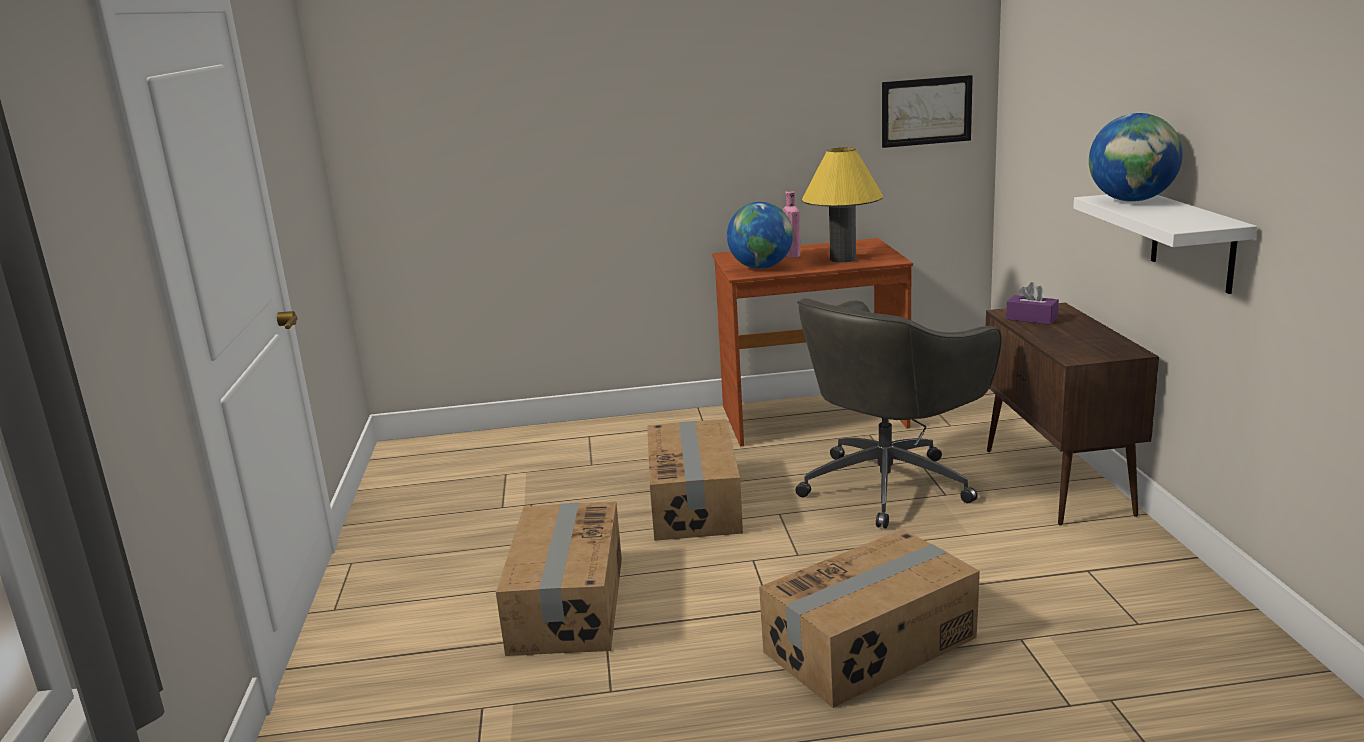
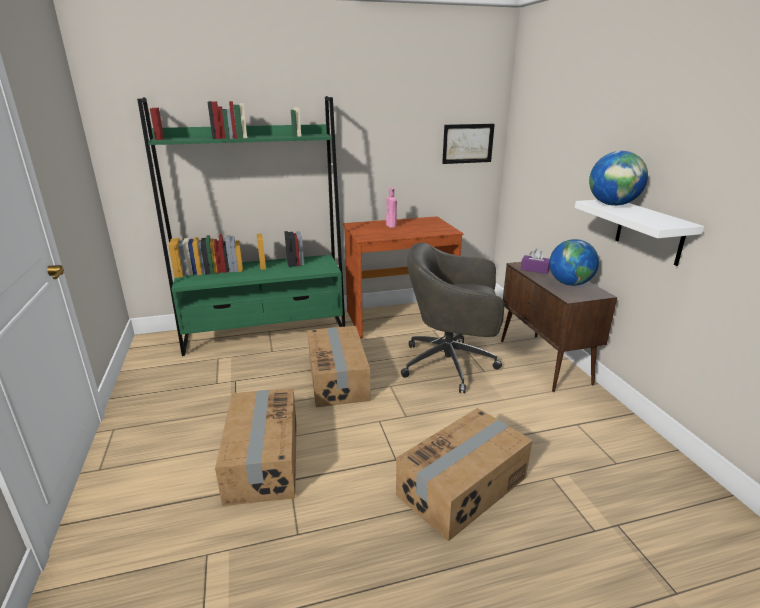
camera: 10 degrees left, 5 degrees up
(584, 439) = (266, 333): none -> green bookcase
(761, 267) = (375, 233): globe -> globe (569, 284)
(843, 259) = (422, 229): yellow table lamp -> none
(889, 484) = (451, 364): grey office chair -> grey office chair turned 60 degrees clockwise

